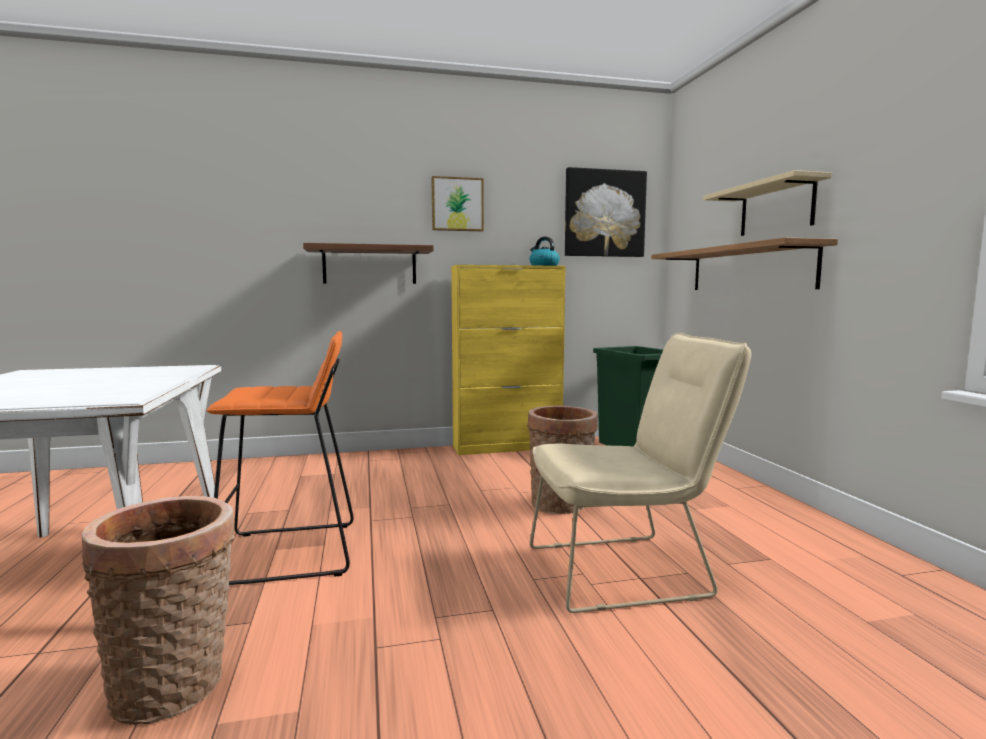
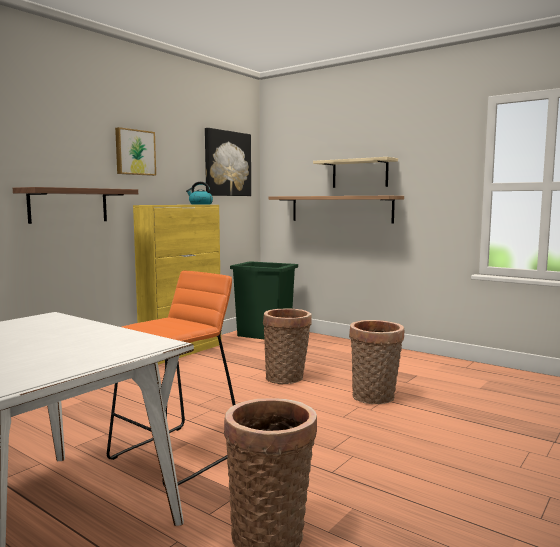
camera: 40 degrees left, 0 degrees up
(629, 570) = (375, 398): beige chair -> basket

